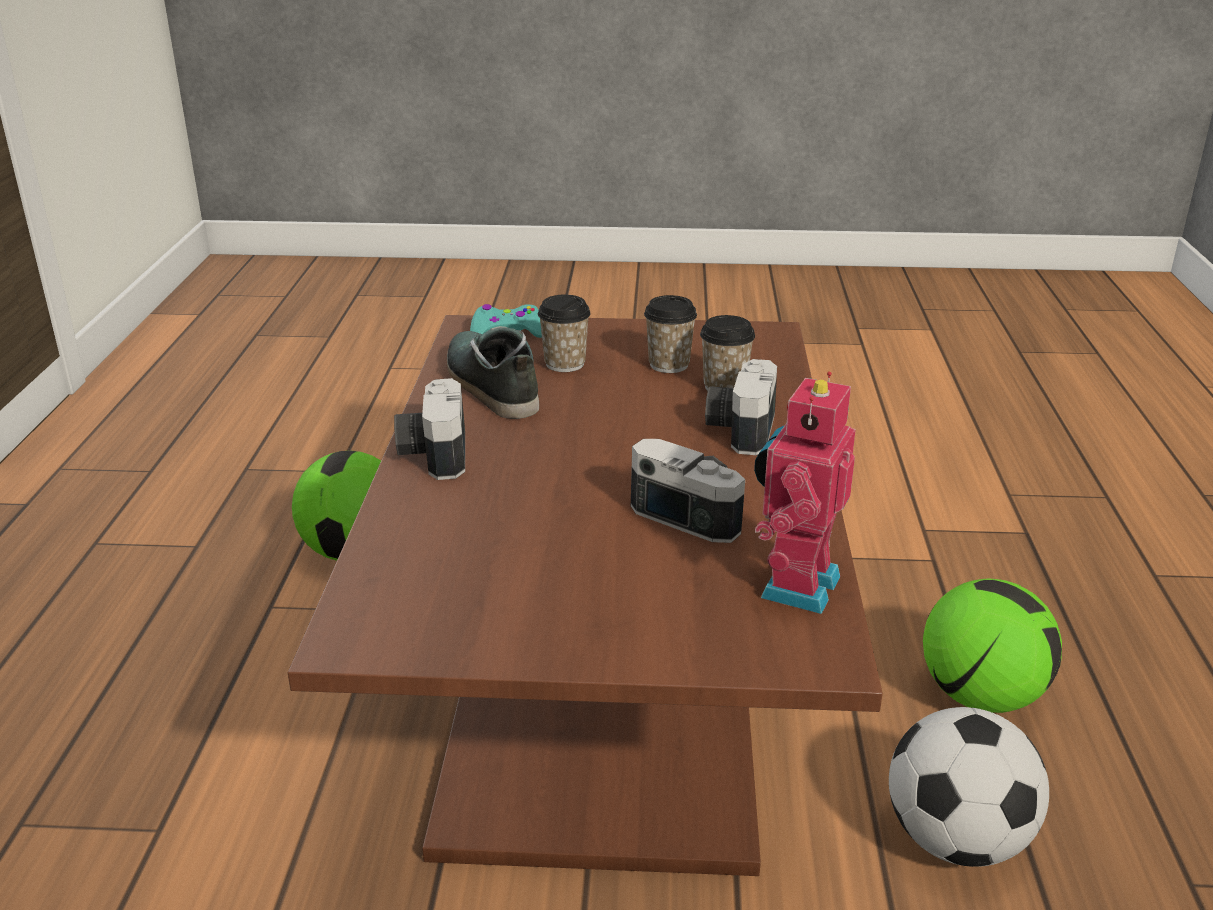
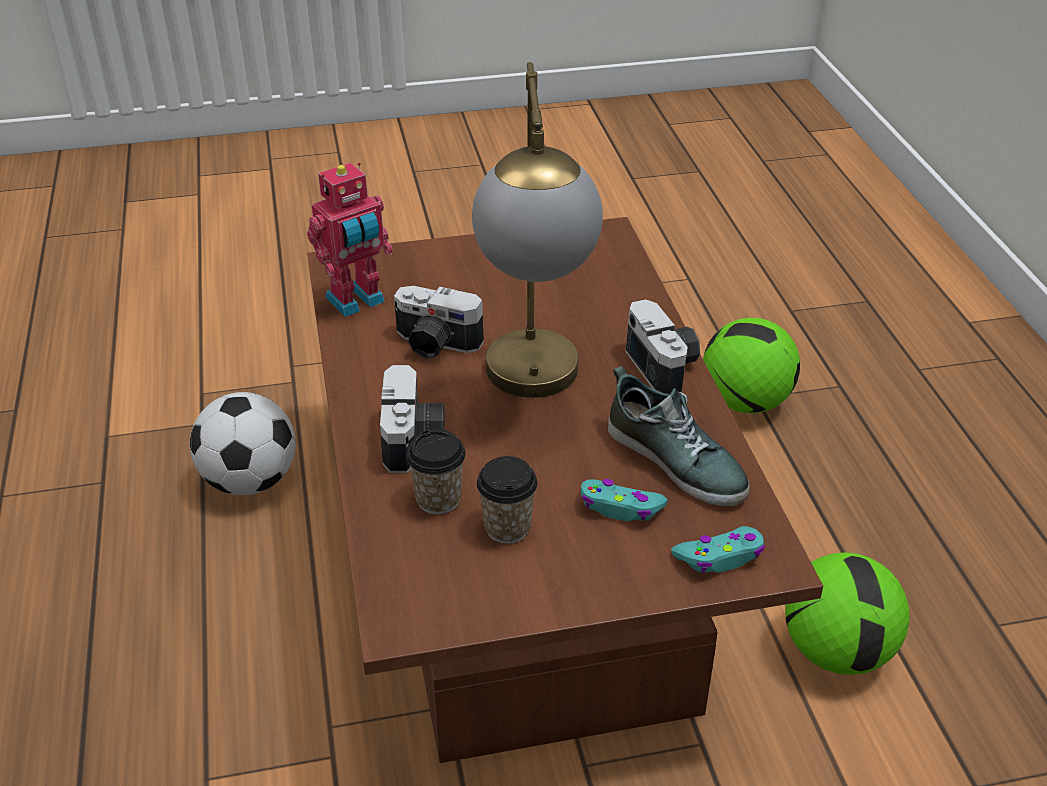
camera: 165 degrees right, 10 degrees up
(565, 364) = (620, 507): cup -> turquoise game controller
(593, 451) = (535, 391): none -> table lamp
(794, 585) = (357, 301): toy robot -> toy robot turned 45 degrees clockwise
(981, 696) = (201, 600): football -> football (745, 402)

